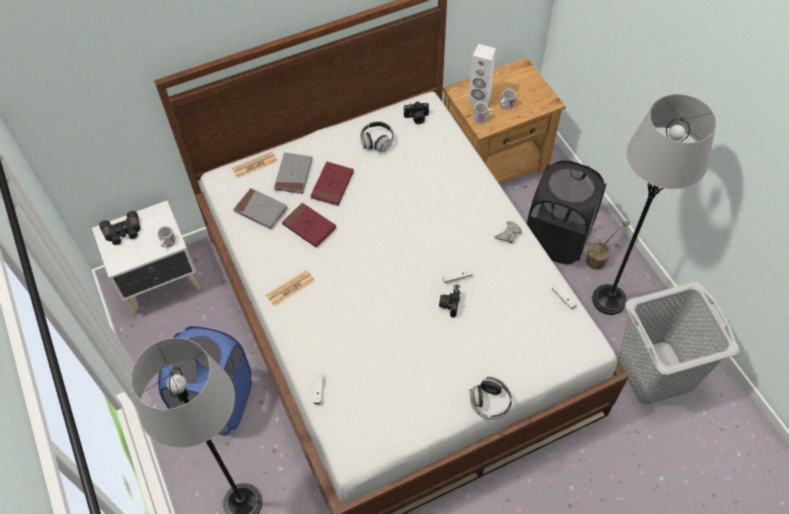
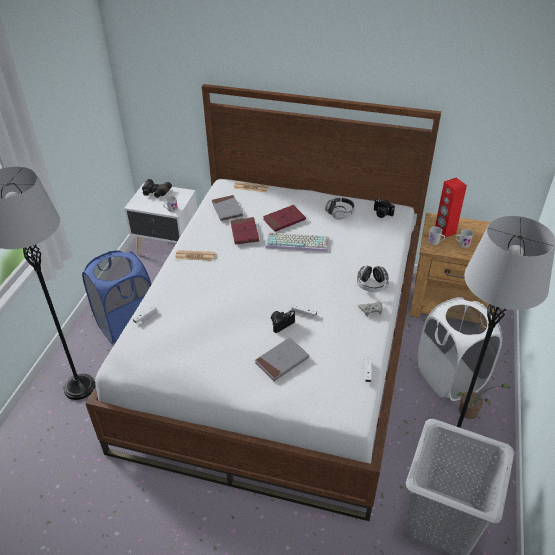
camera: 40 degrees right, 15 degrees down
(293, 175) = (267, 203): grey book -> grey book (282, 361)
(373, 203) = (298, 242): none -> keyboard
(479, 101) = (444, 231): white speaker -> red speaker
(490, 403) = (238, 397): headphones -> headphones (372, 285)
(557, 239) = (450, 377): black laundry basket -> white laundry basket

